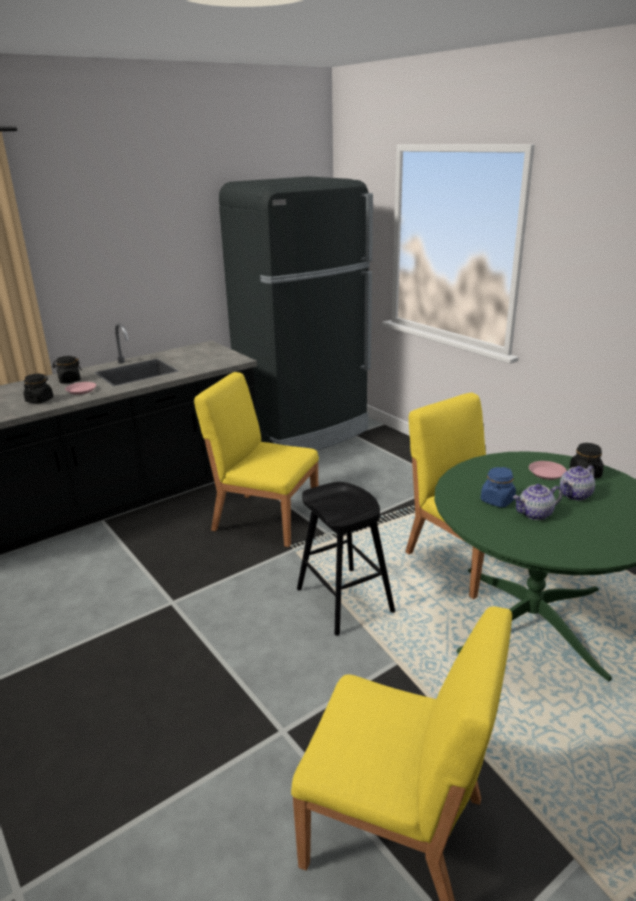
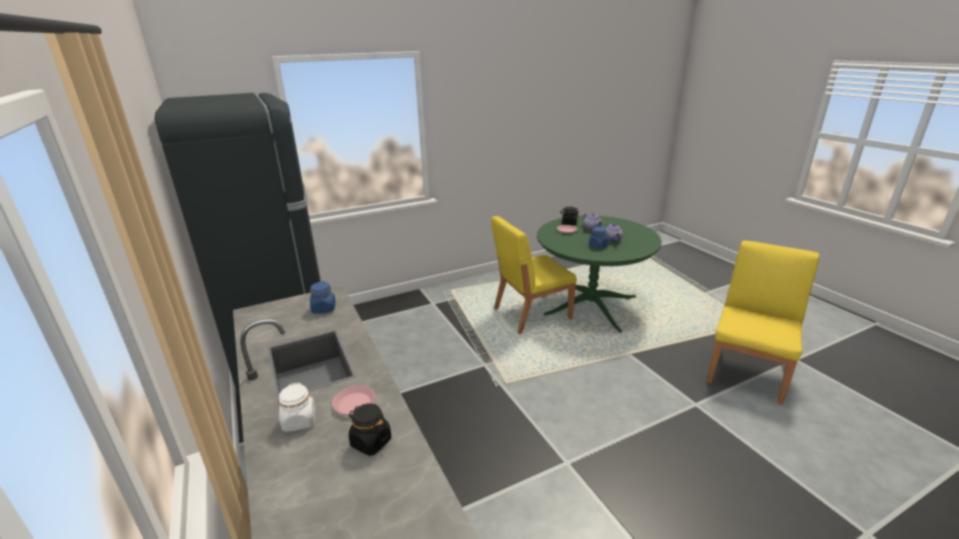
camera: 80 degrees left, 0 degrees up
(69, 381) = (299, 421): black jar -> white jar
(212, 362) = (324, 309): none -> blue jar
(265, 518) = (447, 398): yellow chair -> none
(344, 600) = (569, 366): black stool -> none

